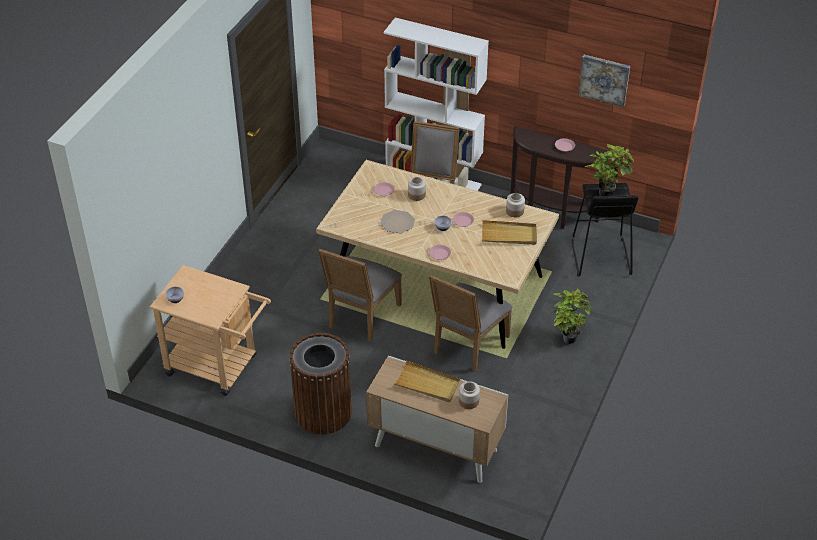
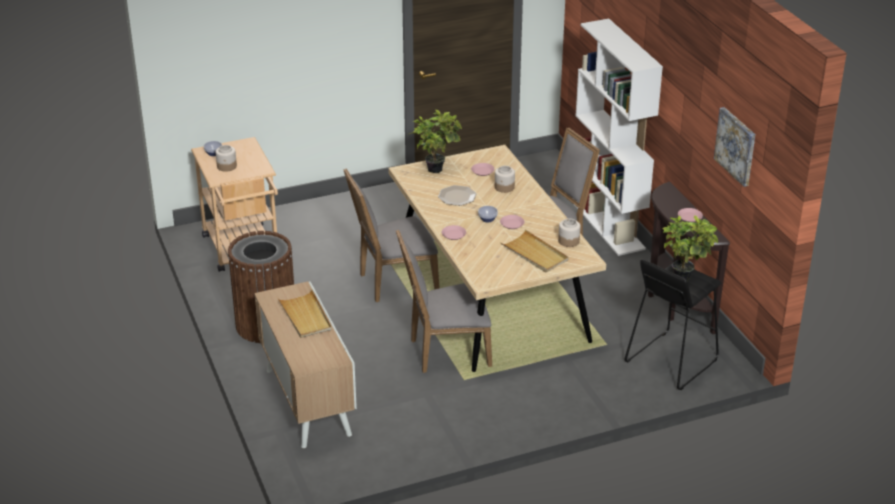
camera: 45 degrees right, 10 degrees down
(469, 401) = (316, 347): jar -> jar (227, 166)
(567, 336) = (542, 398): potted plant -> potted plant (436, 168)

